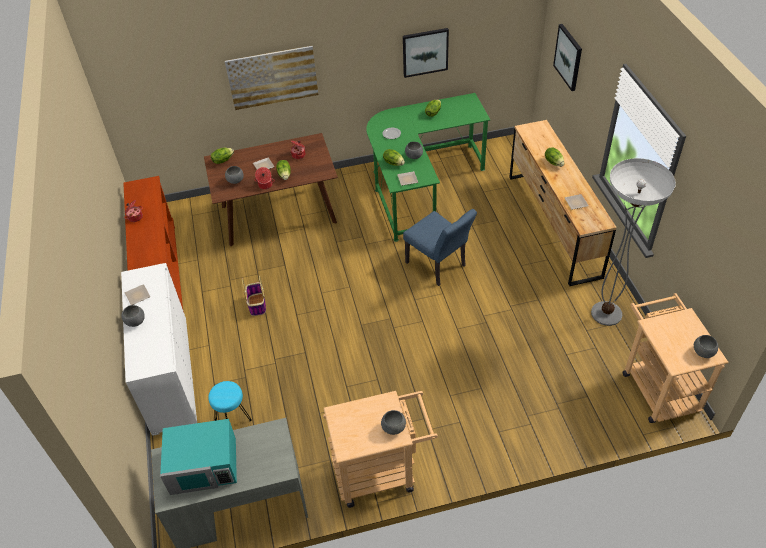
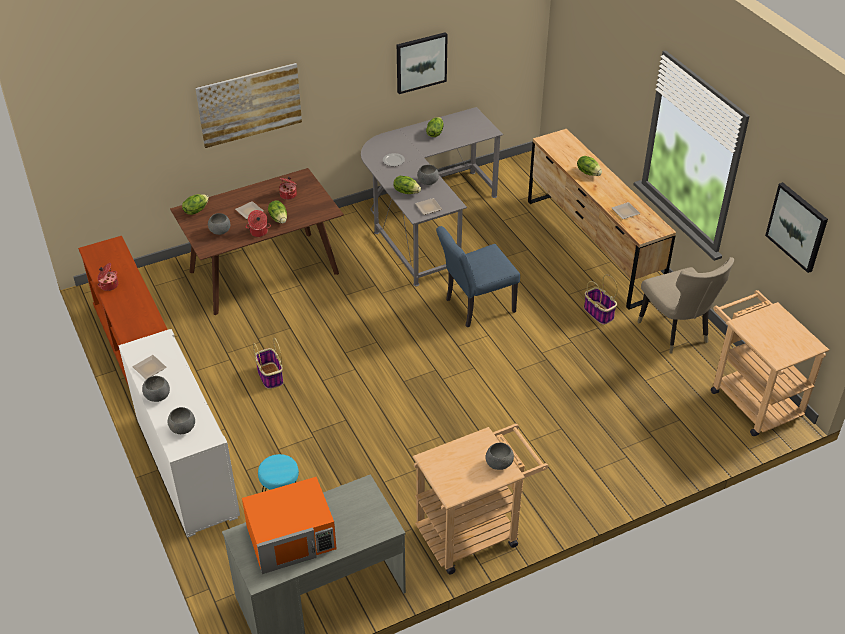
camera: 15 degrees left, 5 degrees down
(204, 465) = (292, 538): turquoise microwave -> orange microwave
(419, 185) = (425, 221): green desk -> grey desk
(439, 266) = (475, 307): blue chair -> blue chair turned 120 degrees clockwise
(543, 286) = (599, 313): none -> basket
(568, 57) = (586, 54): picture -> picture (797, 226)
(606, 313) = (676, 333): floor lamp -> beige chair
(702, 352) = (801, 343): grey bowl -> grey bowl (182, 429)

